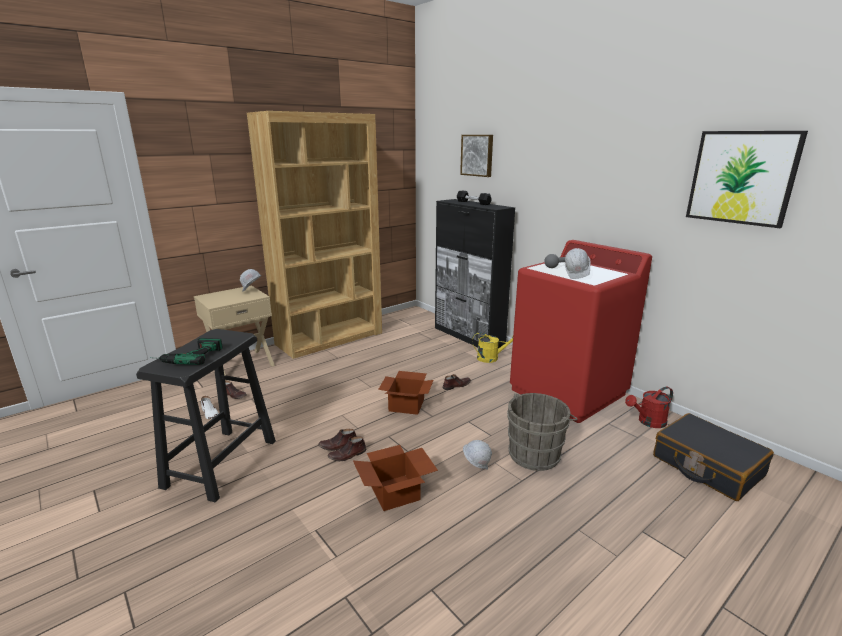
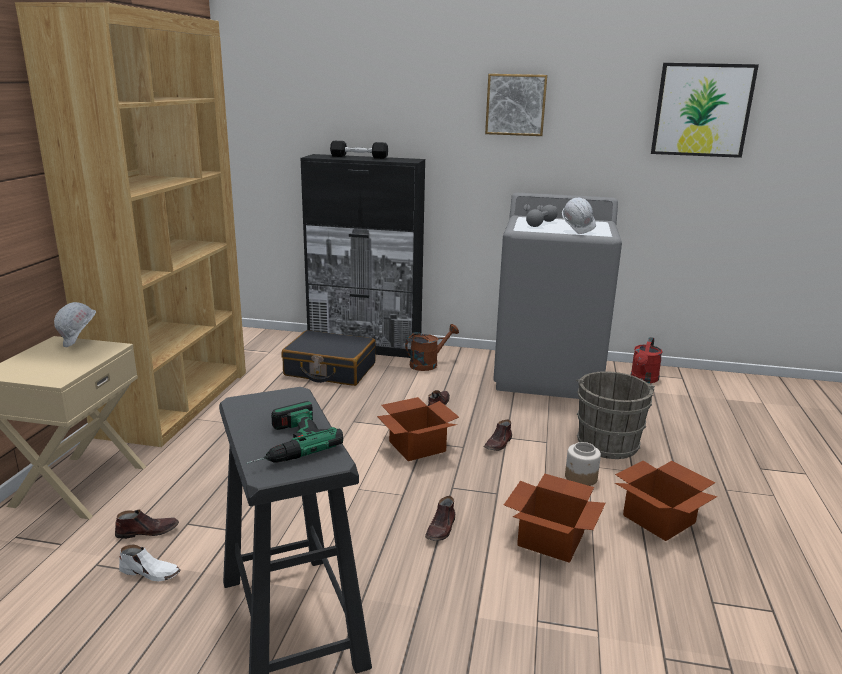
camera: 40 degrees left, 0 degrees up
(338, 445) = (413, 524): brown shoe -> brown shoe (498, 444)
(476, 467) = (581, 477): white hard hat -> jar
(477, 155) = (349, 89): picture -> picture (516, 104)
(487, 520) = (661, 519): none -> cardboard box
(491, 358) = (428, 364): yellow watering can -> brown watering can
(568, 392) = (548, 375): red washing machine -> grey washing machine
(707, 466) = (725, 399): black suitcase -> black suitcase (330, 370)

